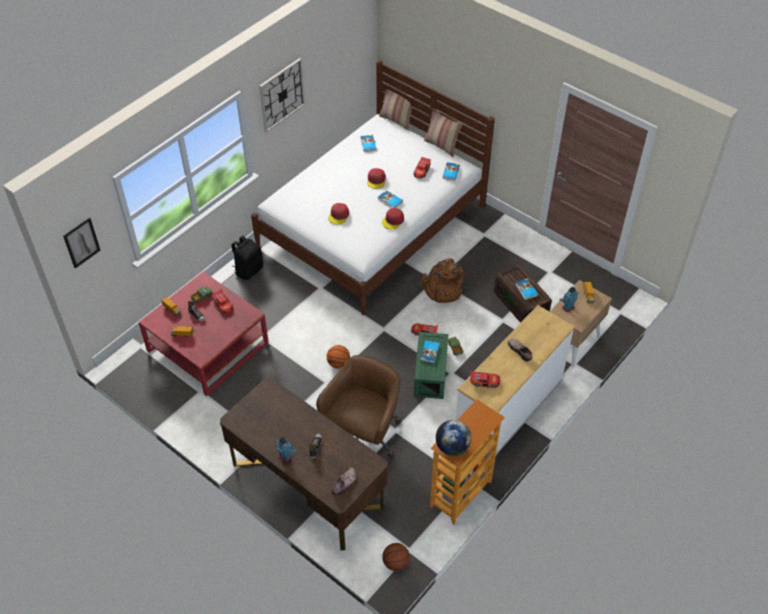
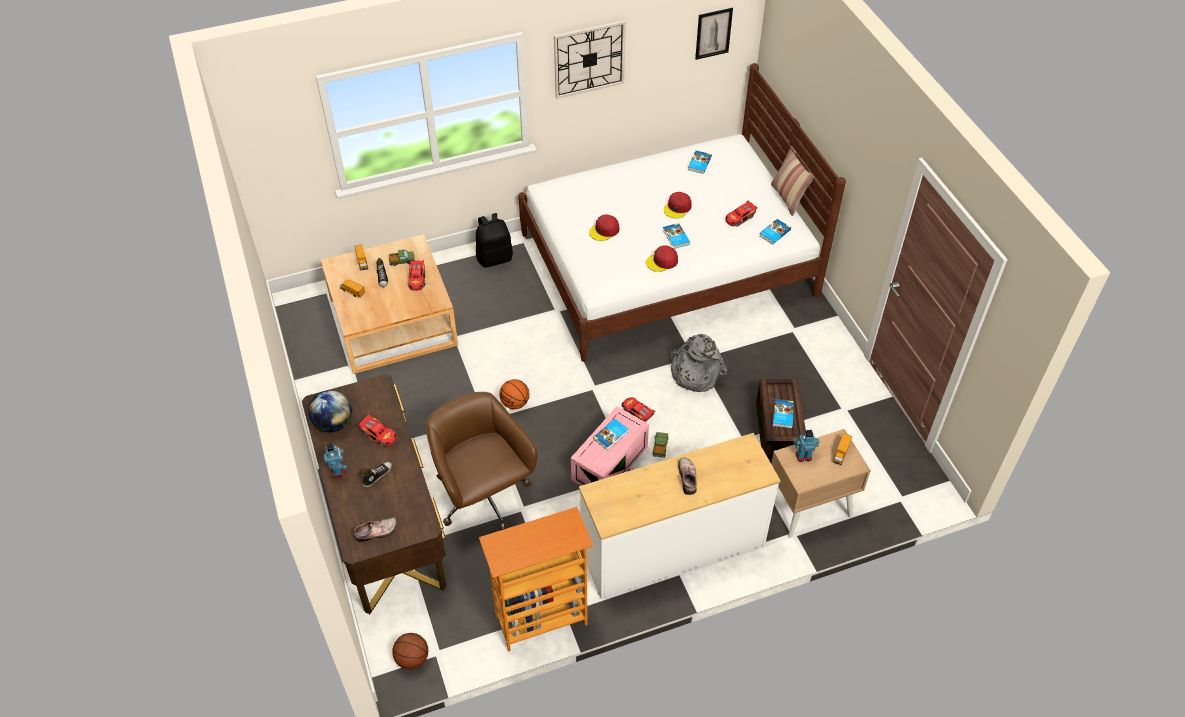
camera: 30 degrees right, 0 degrees up
(81, 242) = (262, 139): picture -> picture (713, 33)
(208, 346) = (393, 321): red coffee table -> beige coffee table
(363, 435) = (483, 497): brown office chair -> brown office chair turned 90 degrees counterclockwise
(396, 120) = (756, 149): pillow -> none
(429, 373) = (609, 462): green storage box -> pink storage box
(442, 289) = (694, 372): brown backpack -> grey backpack
(452, 447) = (504, 549): globe -> globe (333, 423)
(484, 381) = (616, 493): toy car -> toy car (379, 434)

